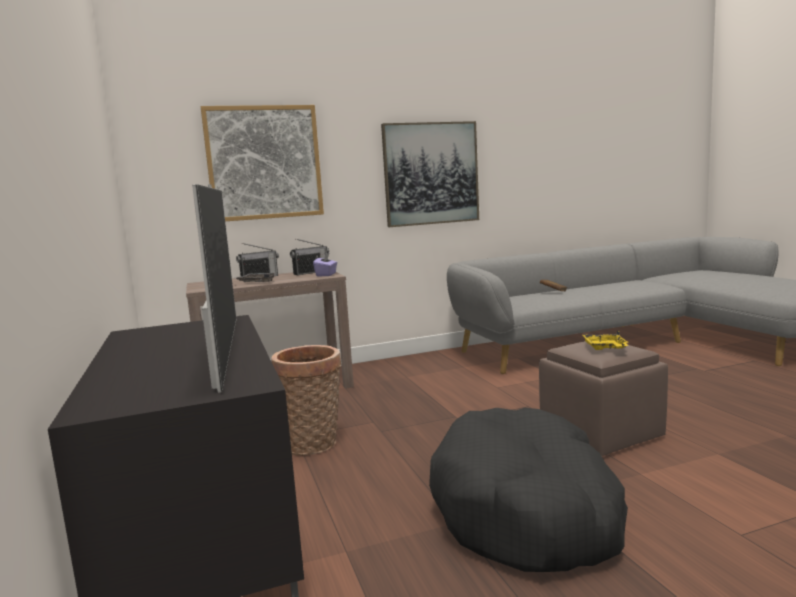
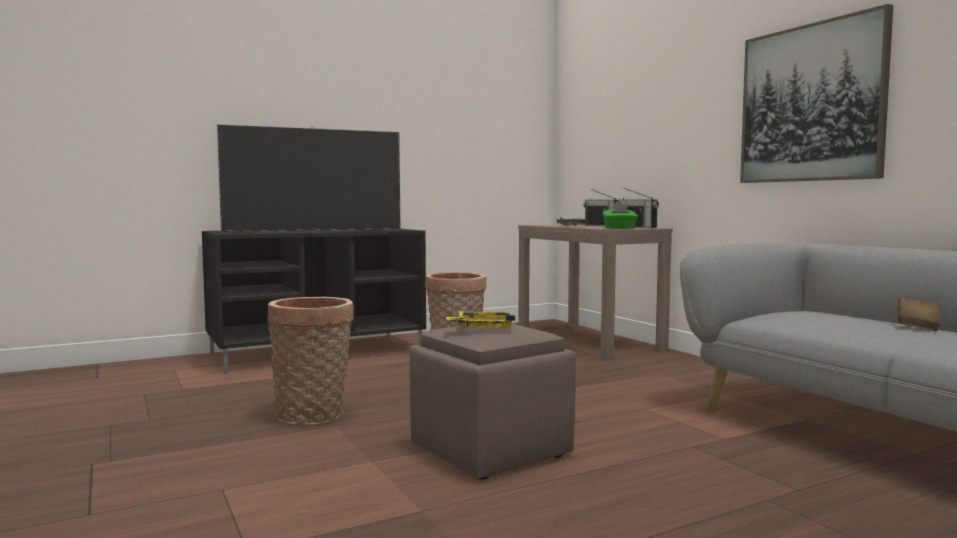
camera: 80 degrees right, 5 degrees down
(264, 163) = (638, 107): picture -> none
(326, 274) = (619, 228): purple tissue box -> green tissue box
(527, 510) = (314, 416): black dog bed -> basket

